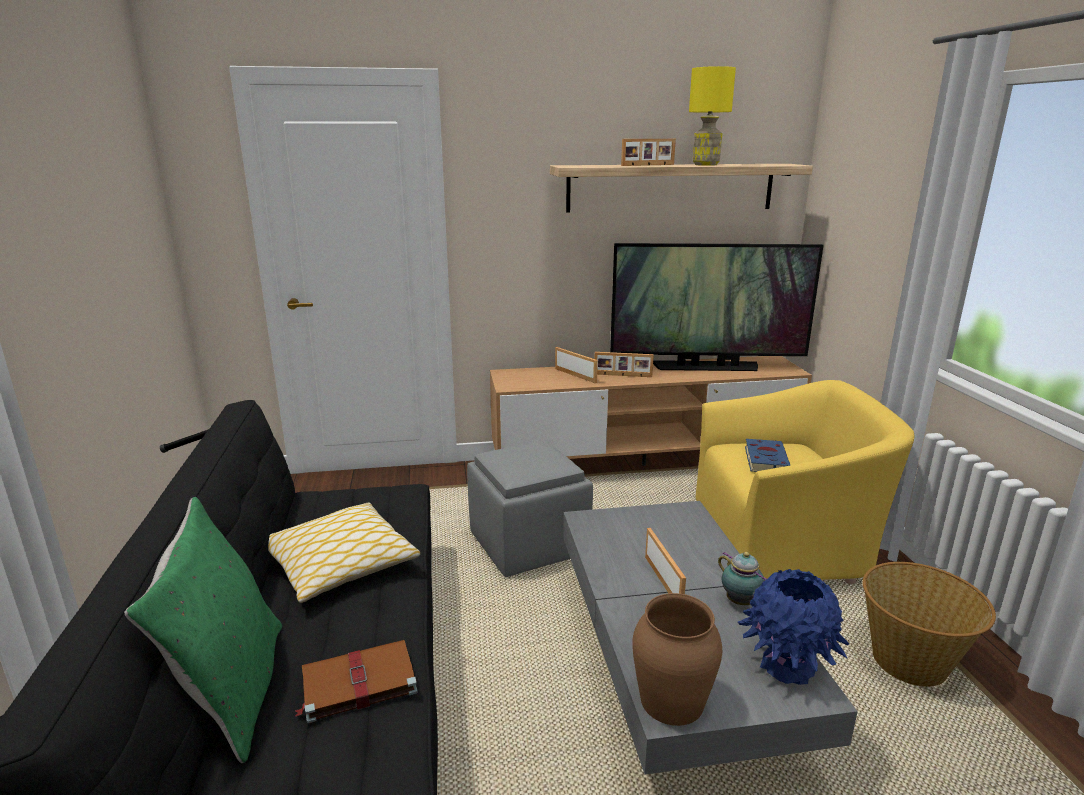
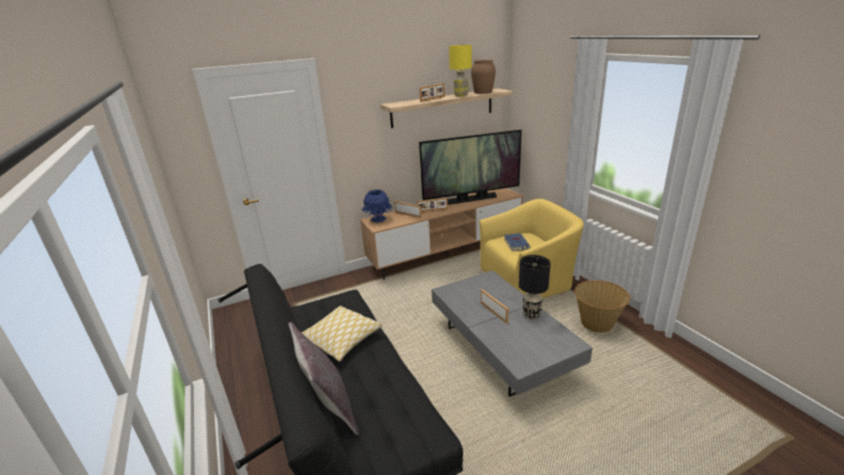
camera: 15 degrees left, 5 degrees up
(232, 691) = (329, 408): green pillow -> grey pillow
(356, 683) = (387, 389): brown book -> none
(529, 543) = (408, 308): grey ottoman -> none
(672, 701) = (521, 362): brown vase -> brown vase (483, 92)
(741, 603) = (531, 314): teapot -> black table lamp
(786, 666) = (559, 336): blue vase -> blue vase (378, 219)

